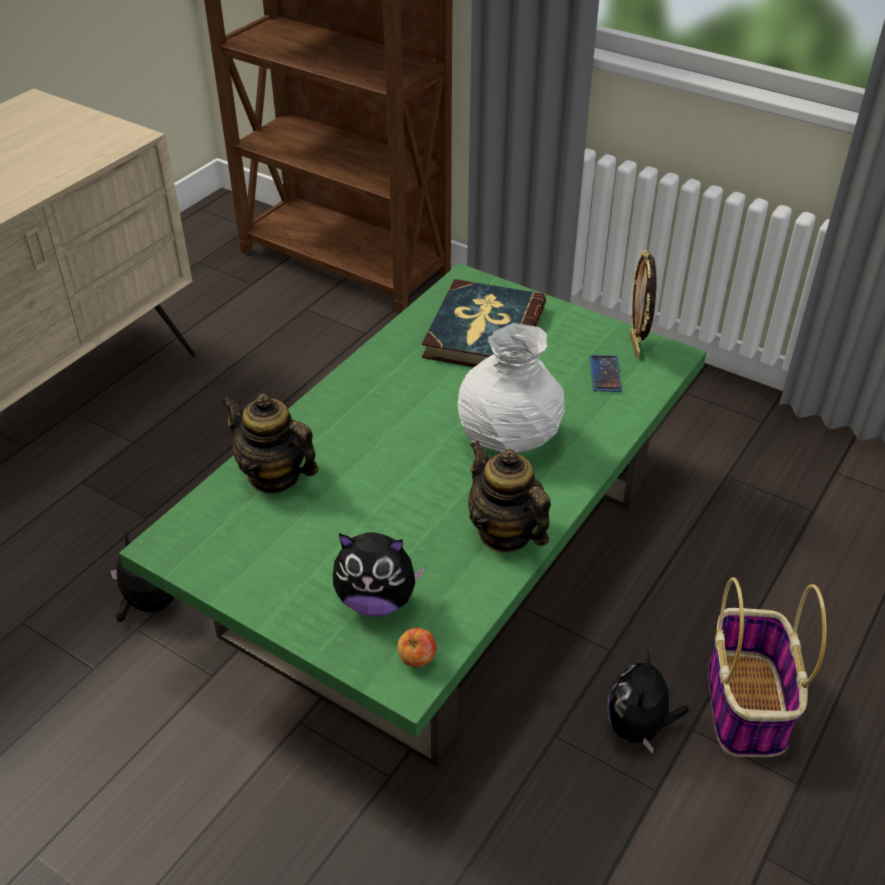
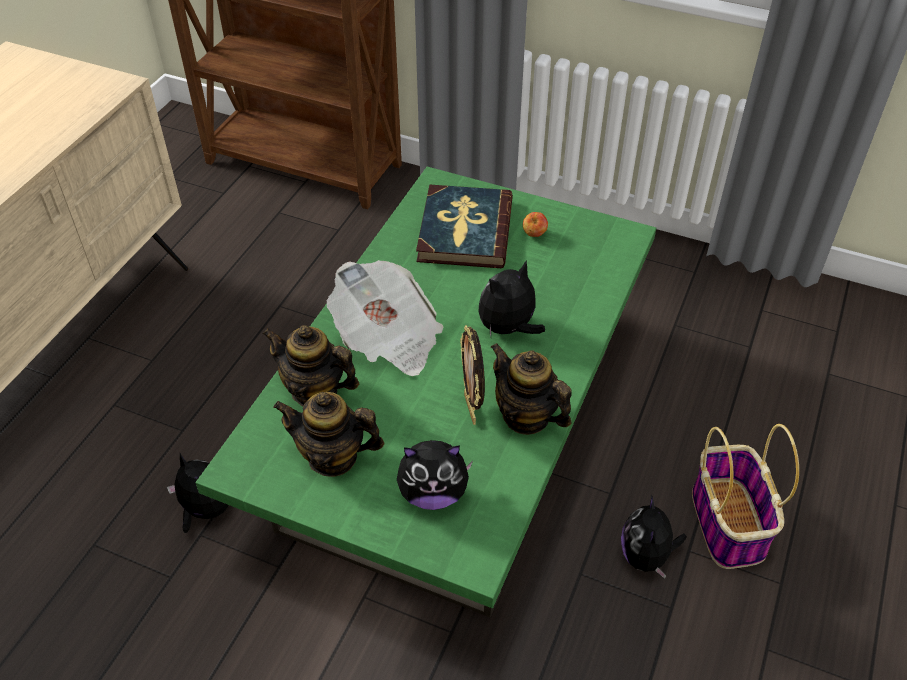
camera: 10 degrees left, 5 degrees up
(275, 547) = (333, 457): none -> teapot
(369, 432) = (388, 338): none -> newspaper
(417, 660) = (480, 541): apple -> apple (534, 234)
(507, 438) = (508, 329): white vase -> plush toy
(605, 374) = (577, 258): phone -> none
(636, 346) = (597, 229): picture frame -> picture frame (471, 409)

